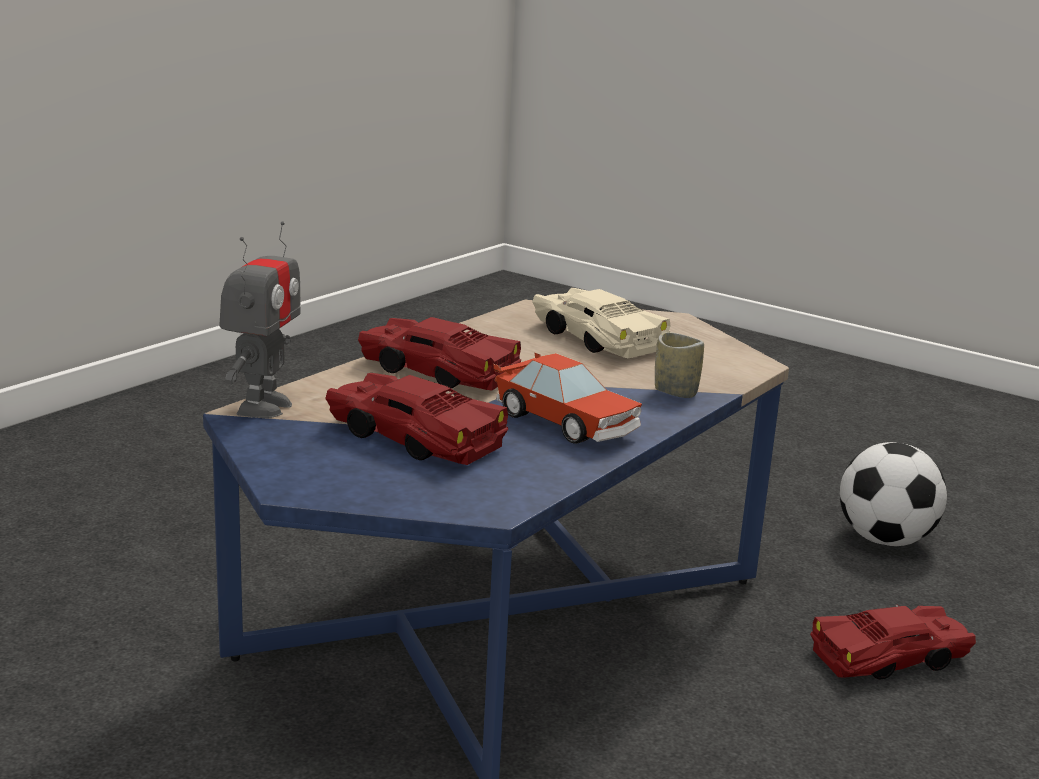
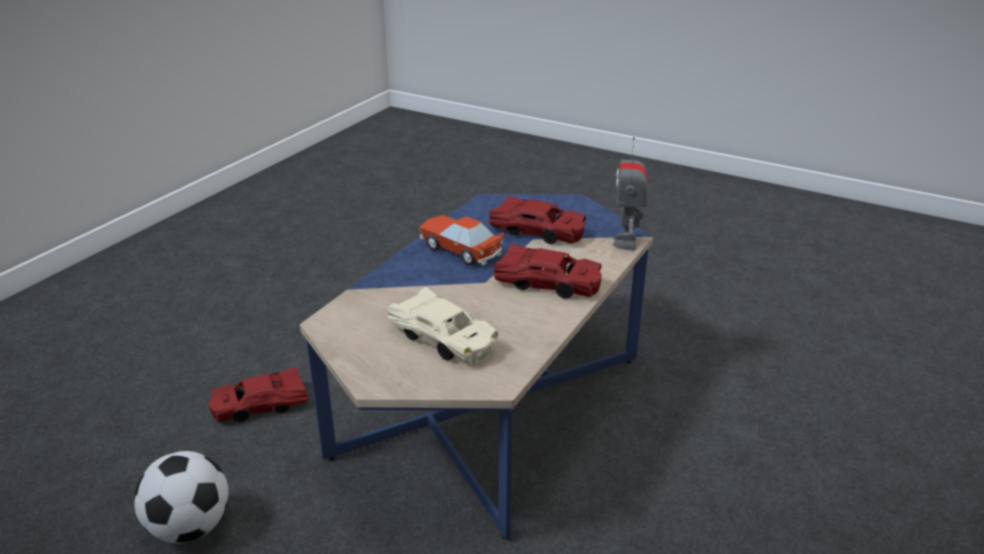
camera: 175 degrees right, 10 degrees up
(675, 392) = (392, 283): cup -> none

